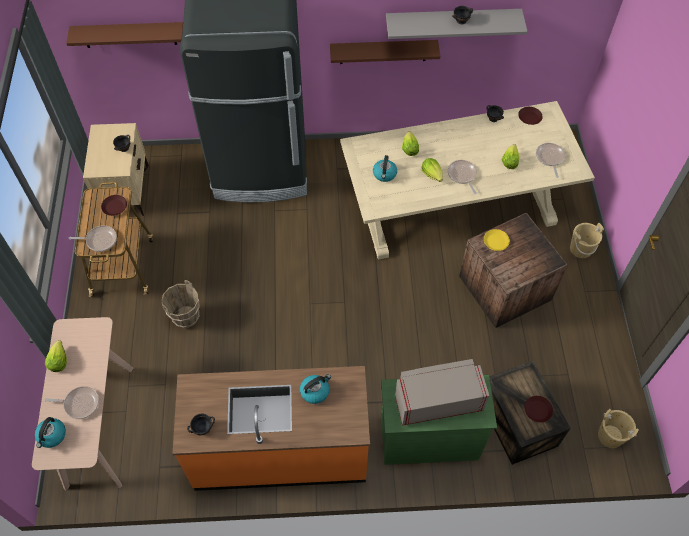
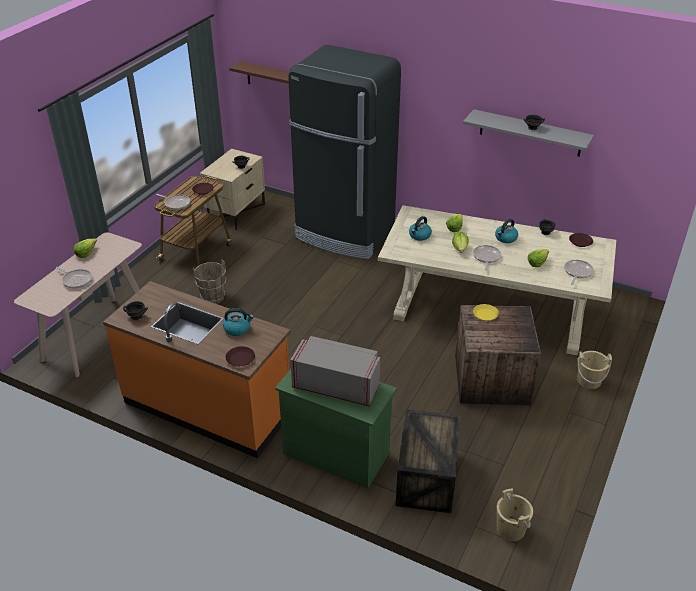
camera: 30 degrees right, 20 degrees down
(52, 436) = (42, 289): kettle -> kettle (505, 238)
(383, 51) = (469, 149): brown shelf -> none
(538, 410) = (434, 451): brown plate -> brown plate (240, 359)

